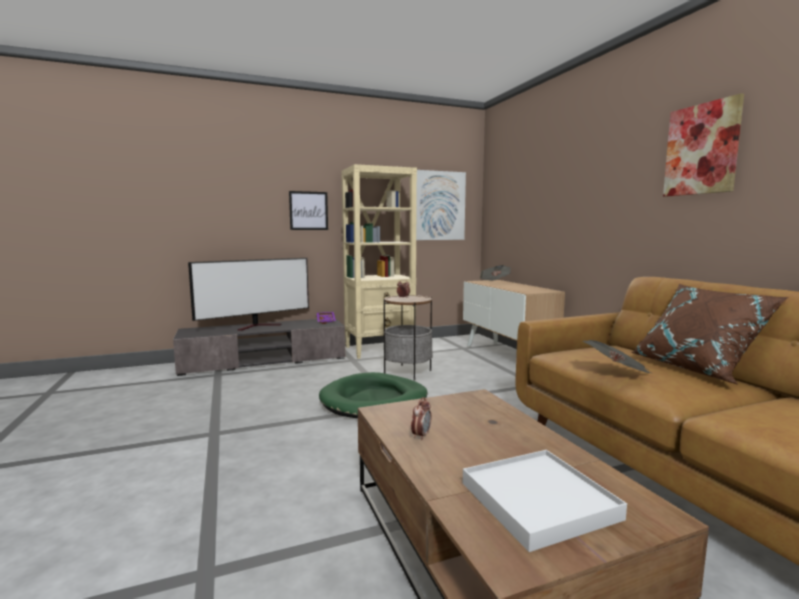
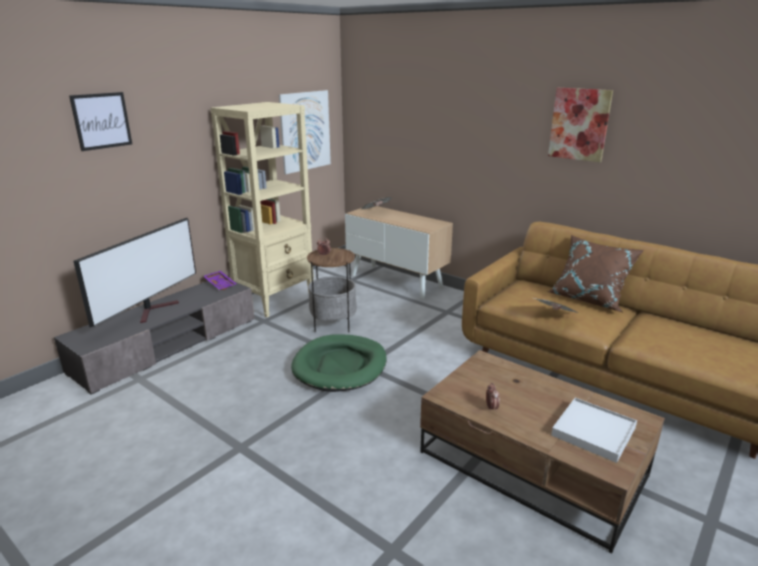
camera: 30 degrees left, 15 degrees up
(308, 210) = (179, 161): picture -> picture (101, 121)

